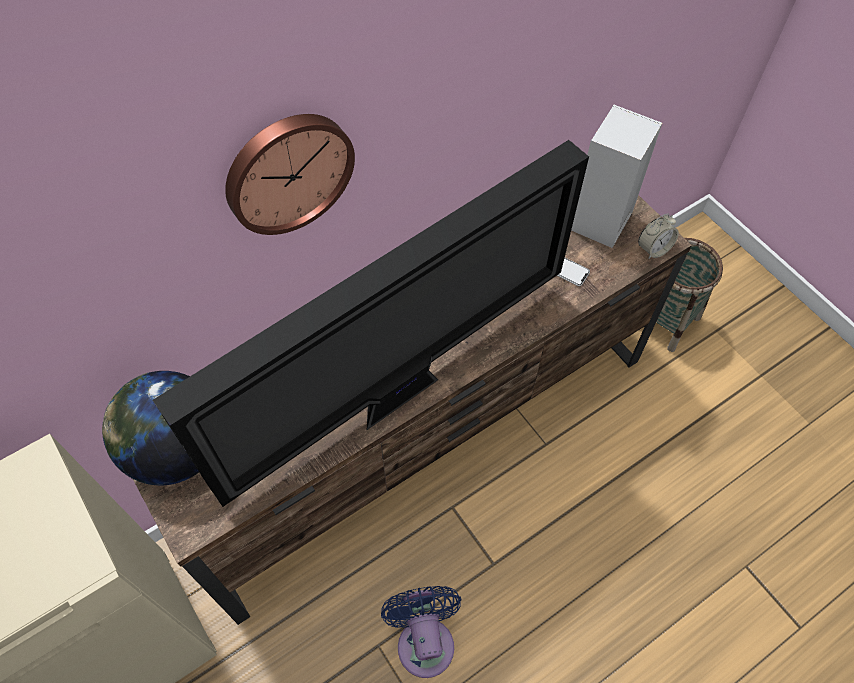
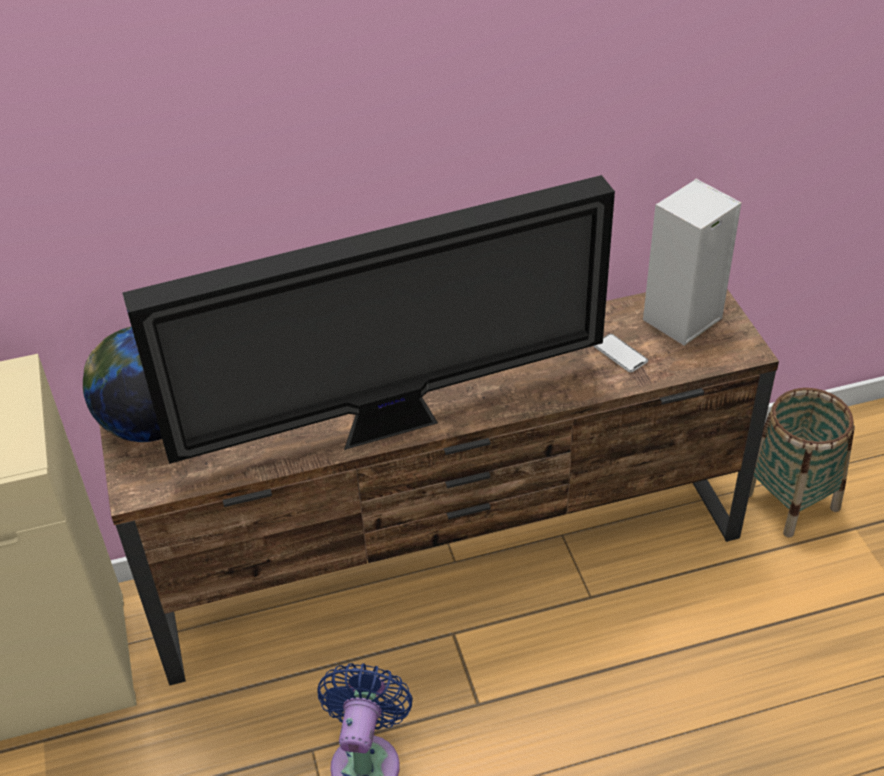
camera: 20 degrees right, 15 degrees down
(287, 171) = (314, 147): wall clock -> none
(653, 249) = (731, 356): alarm clock -> none

